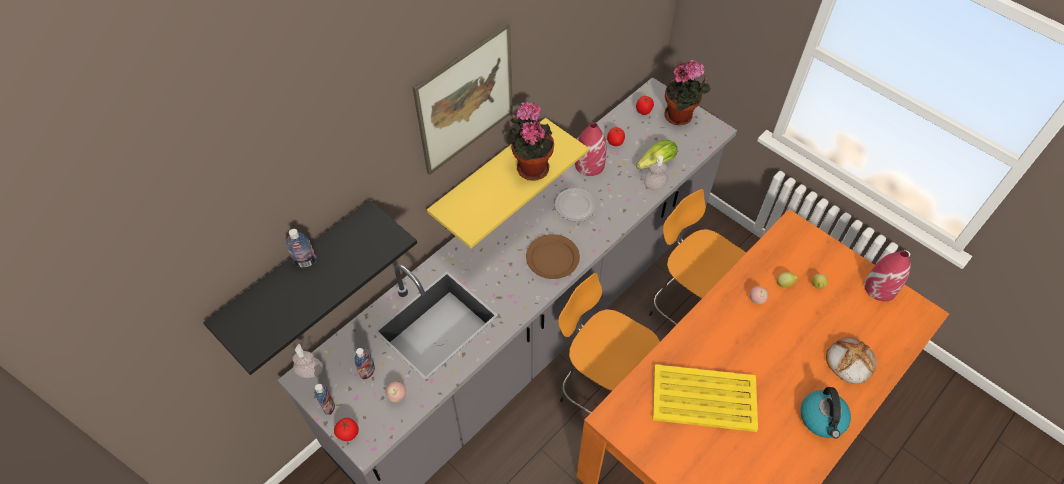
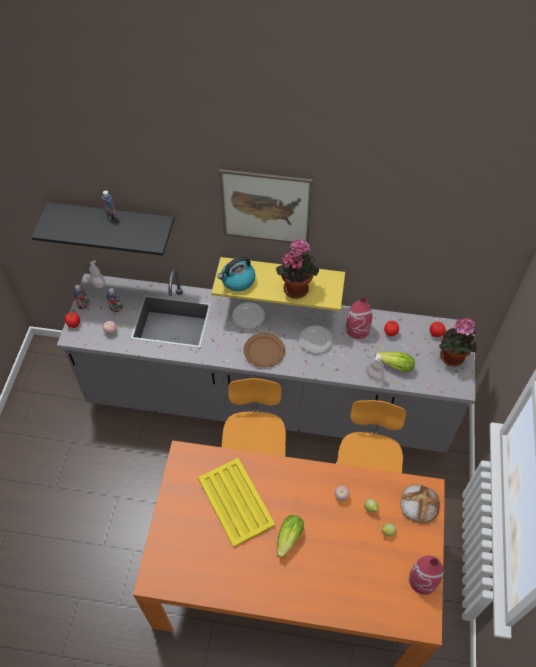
camera: 55 degrees right, 0 degrees up
(495, 246) = (248, 317): none -> plate
(777, 375) = (287, 540): none -> lettuce
(822, 419) = (273, 587): kettle -> kettle (237, 281)
(849, 362) = (336, 585): bread -> bread (419, 504)

